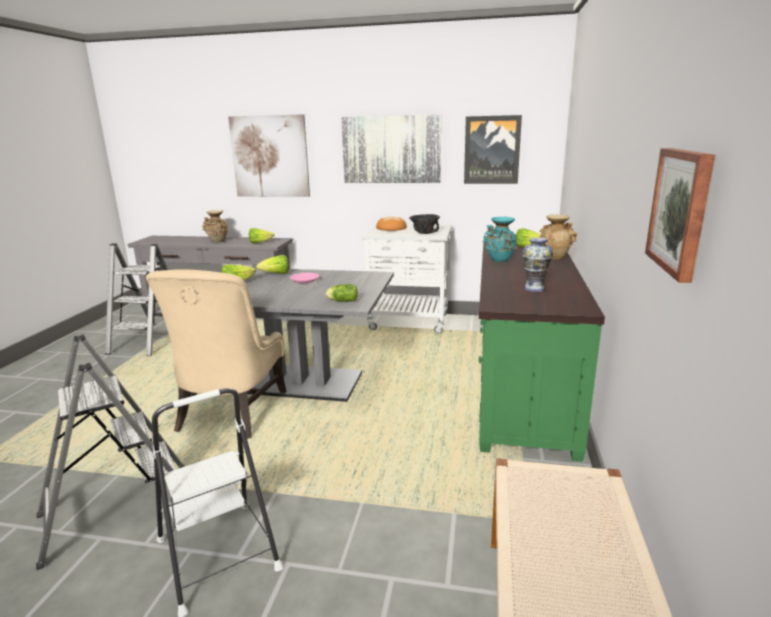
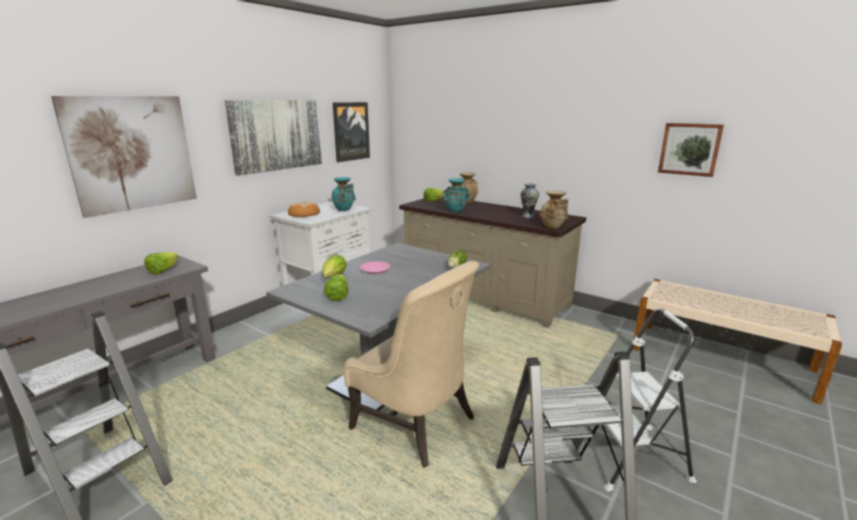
camera: 65 degrees left, 0 degrees up
(218, 241) = (87, 291): beige vase -> beige vase (553, 227)
(424, 233) = (344, 209): black bowl -> turquoise vase
(521, 390) = (485, 296): green cabinet -> beige cabinet

